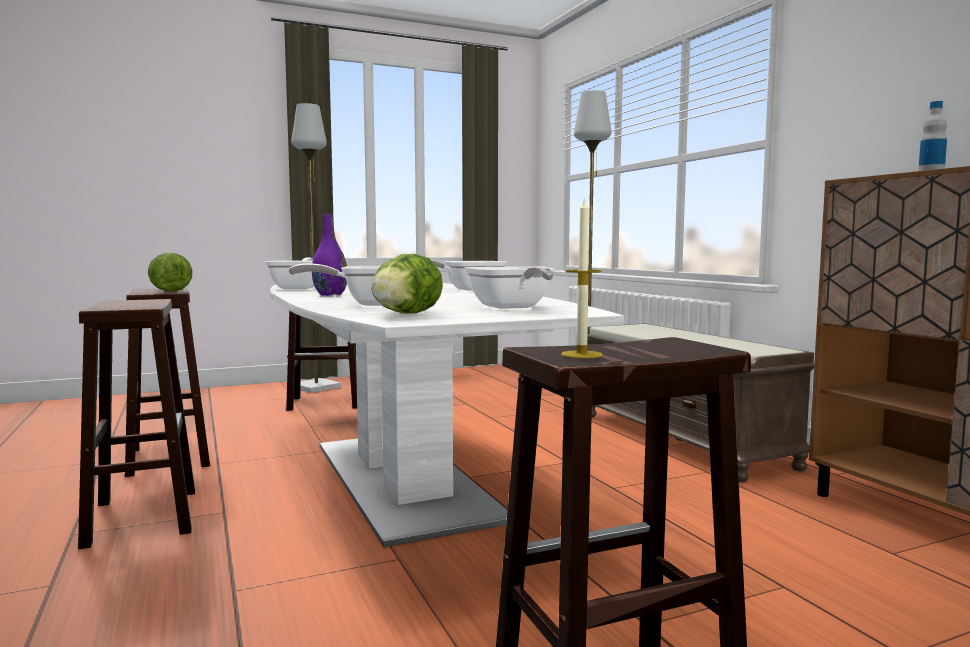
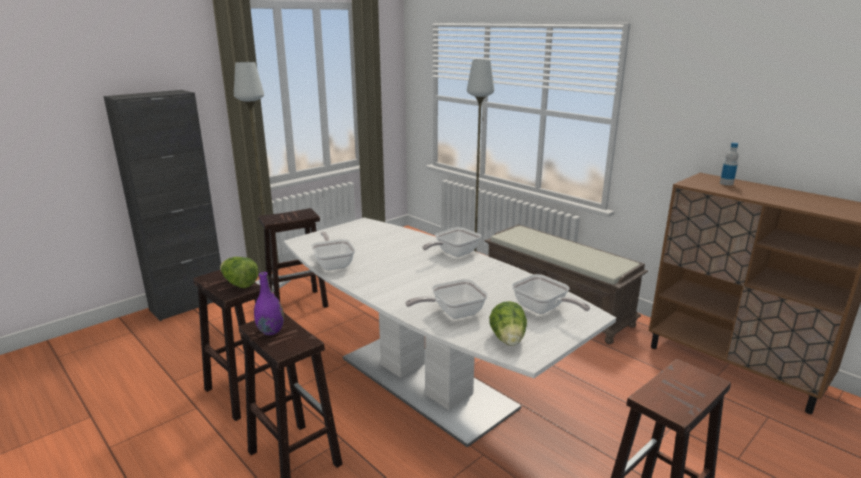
camera: 20 degrees left, 15 degrees up
(209, 392) = (188, 304): none -> black cabinet
(330, 295) = (388, 286): purple vase -> purple vase (271, 331)
(581, 355) = (674, 404): candle -> none

